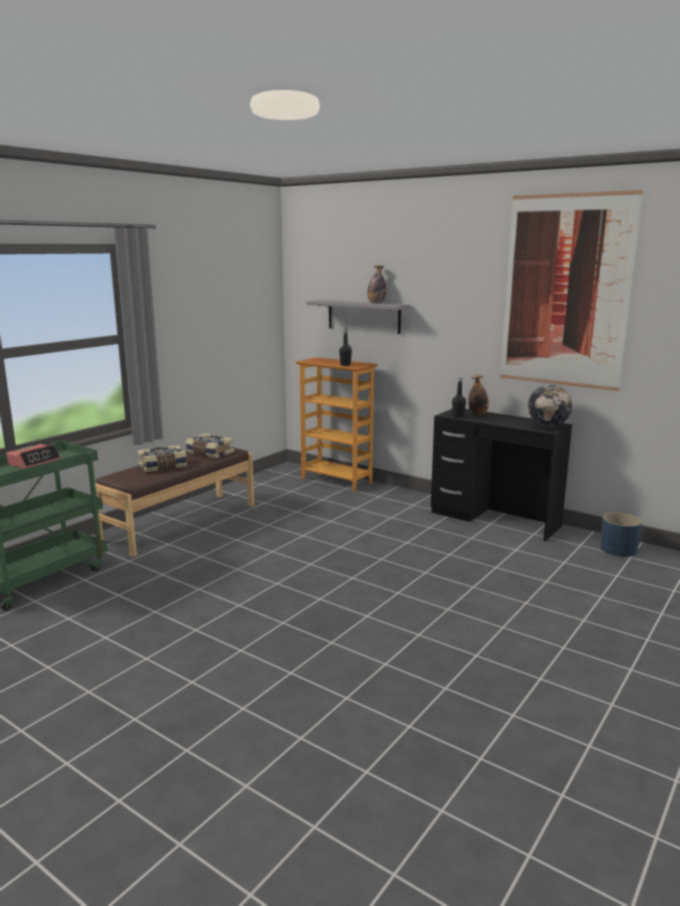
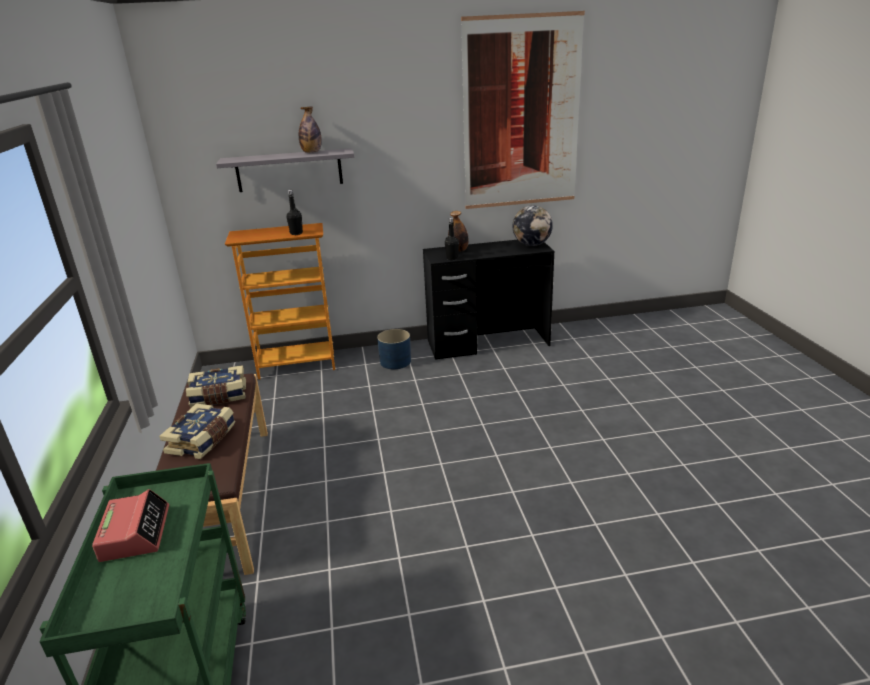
camera: 45 degrees left, 10 degrees up
(618, 549) = (597, 330): blue planter -> blue planter (396, 362)

